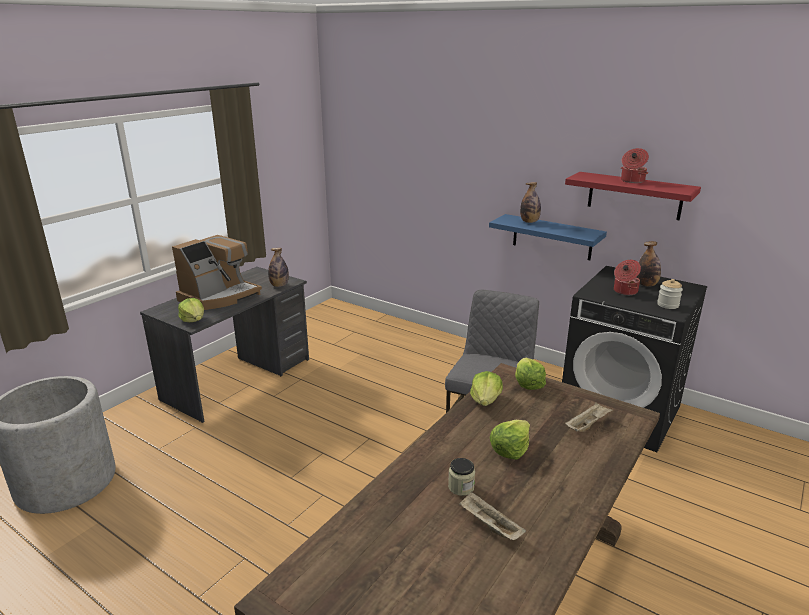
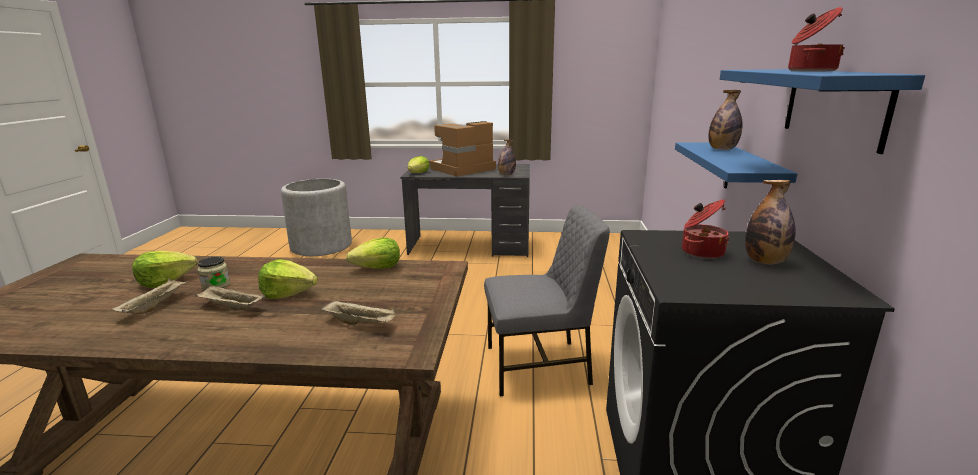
camera: 60 degrees right, 5 degrees down
(219, 296) = (462, 169): coffee machine -> coffee machine turned 135 degrees clockwise
(521, 481) = (230, 307): none -> beige tray
(528, 383) = (432, 279): lettuce -> lettuce (165, 281)
(634, 196) = (834, 106): red shelf -> blue shelf
(667, 305) = (708, 283): jar -> none

